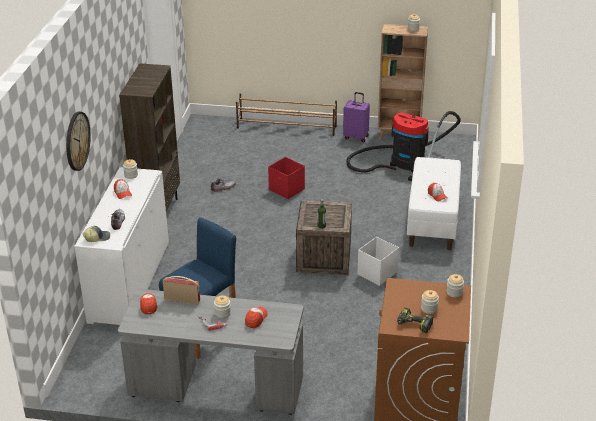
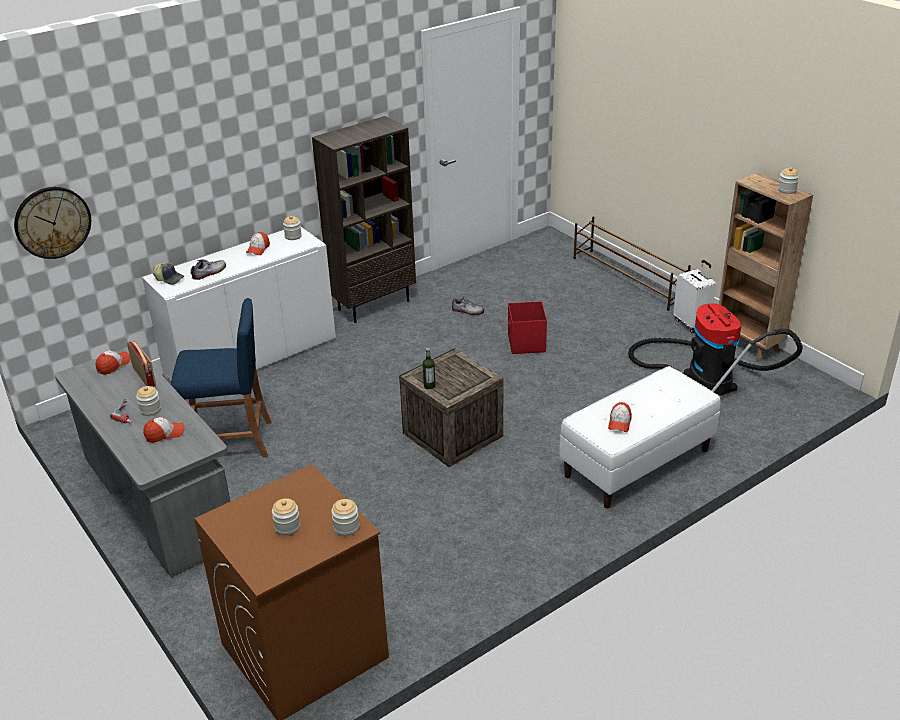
camera: 45 degrees right, 0 degrees up
(77, 141) = (174, 158): wall clock -> wall clock (52, 222)
(356, 137) = (692, 323): purple suitcase -> white suitcase
(376, 273) = (480, 484): white storage box -> none
(413, 325) = (240, 533): power drill -> none

